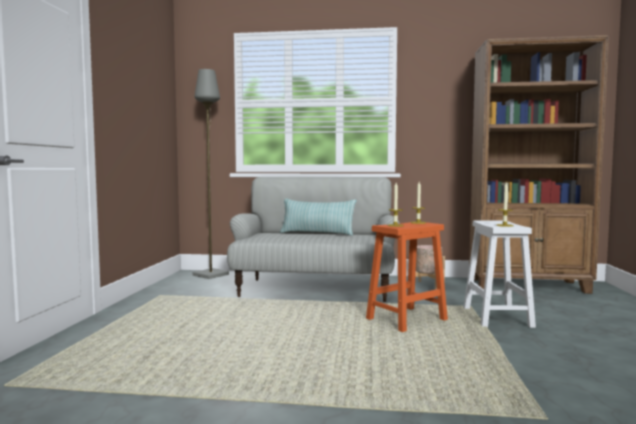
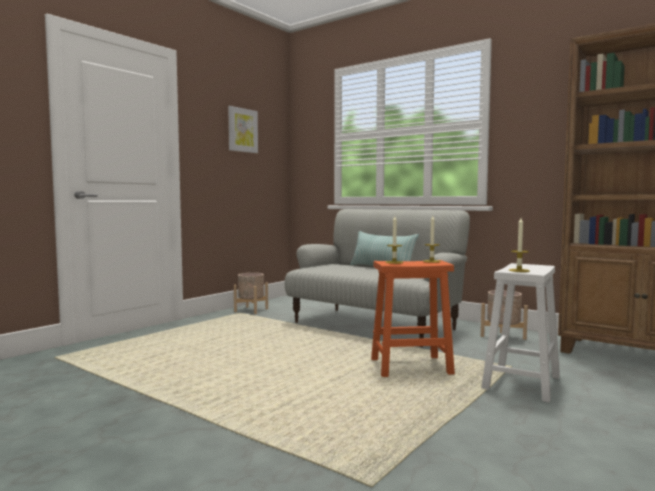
camera: 30 degrees right, 0 degrees up
(142, 88) = (242, 130): none -> picture
(167, 291) = (251, 310): none -> beige planter
(210, 275) = (307, 301): grey floor lamp -> none

